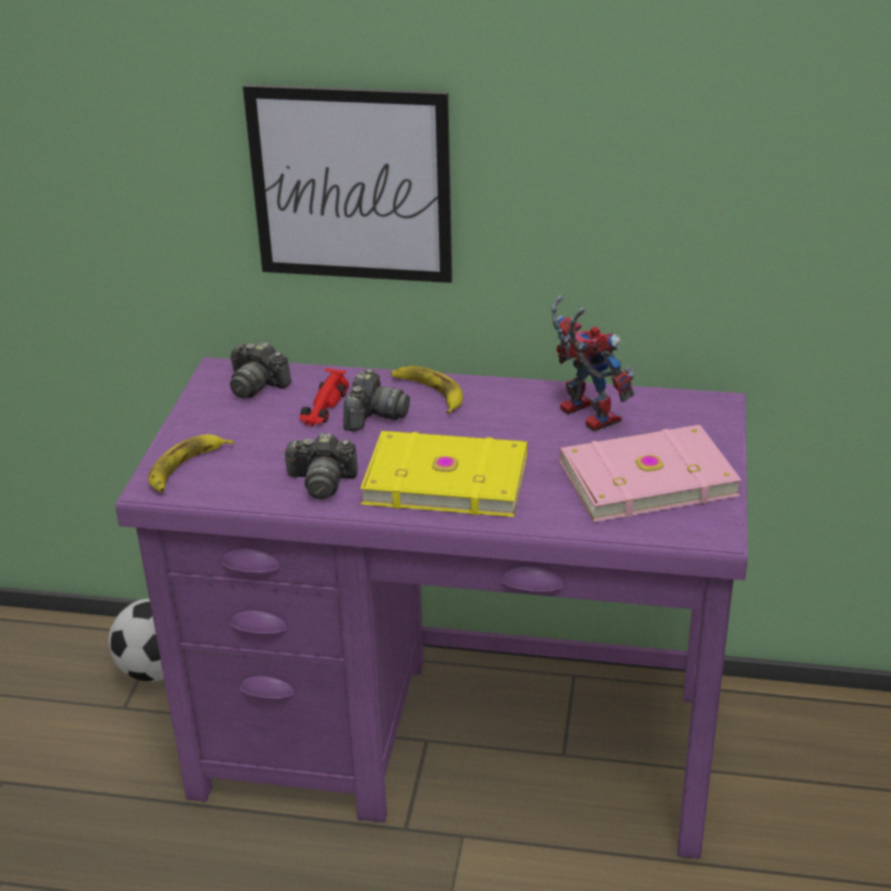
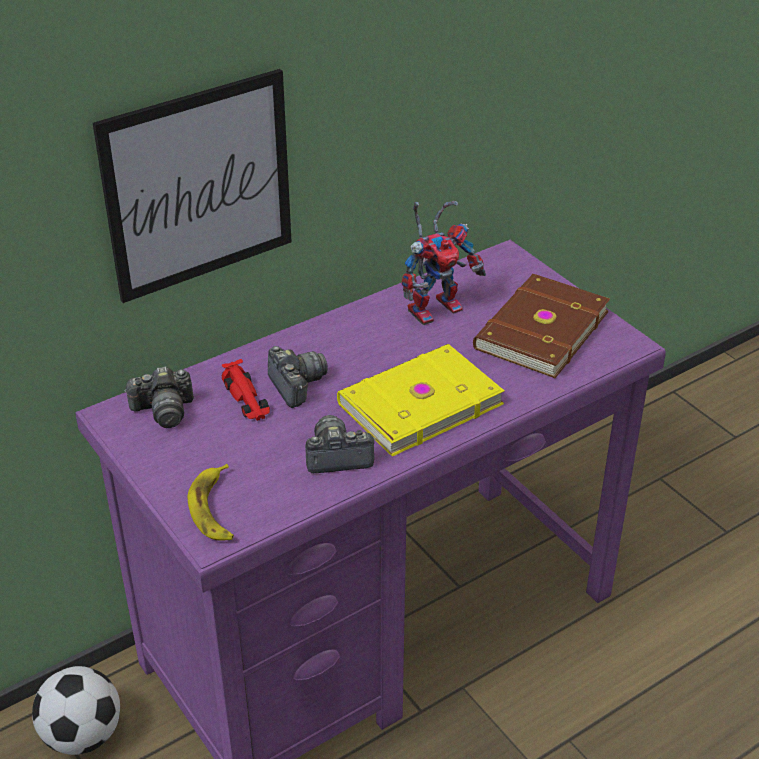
camera: 45 degrees left, 5 degrees up
(322, 482) = (337, 457): camera -> camera turned 150 degrees counterclockwise
(429, 393) = (309, 346): banana -> none
(582, 414) = (436, 306): toy robot -> toy robot turned 135 degrees clockwise
(645, 477) = (539, 330): pink book -> brown book

